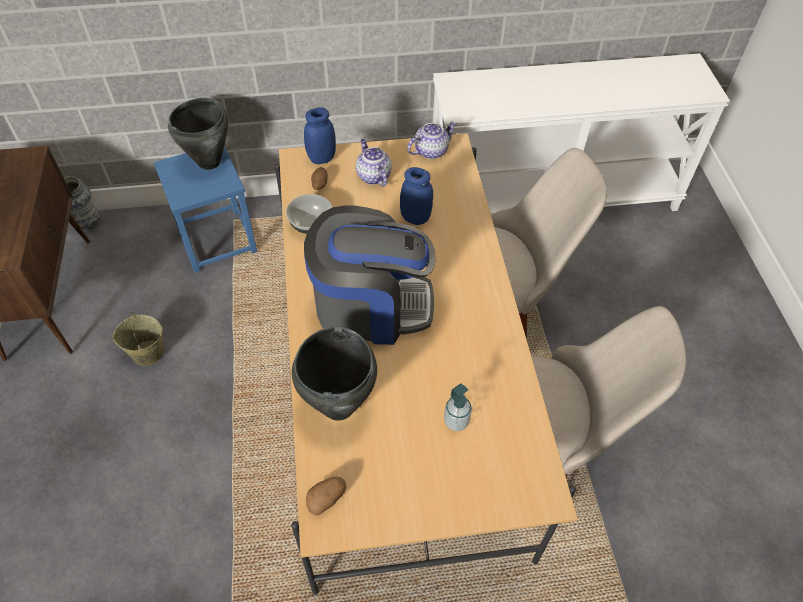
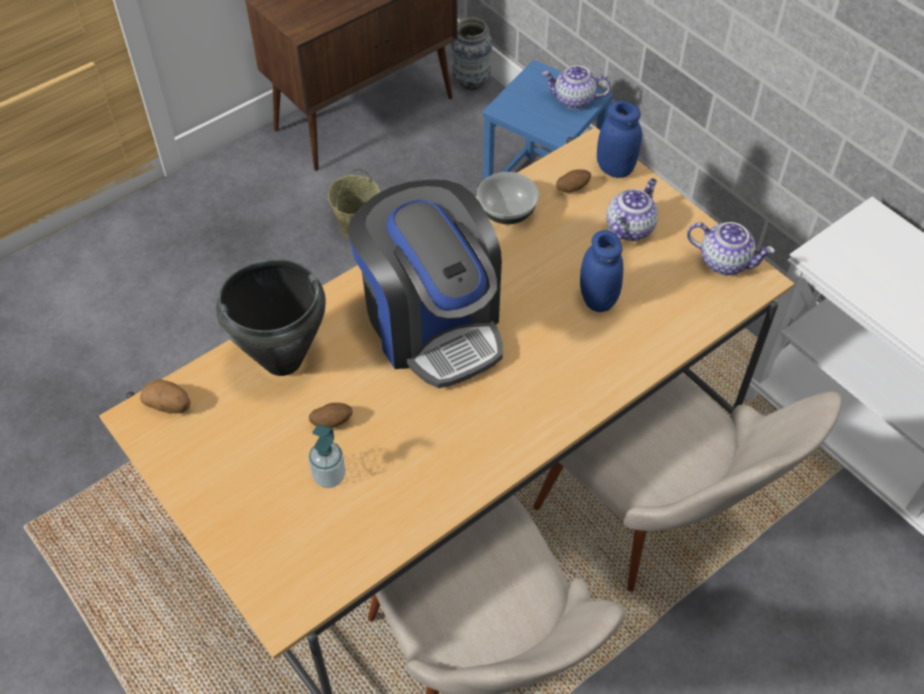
camera: 60 degrees right, 0 degrees up
(209, 162) = (574, 100): black cooking pot -> teapot
(413, 400) = (332, 422): none -> potato

